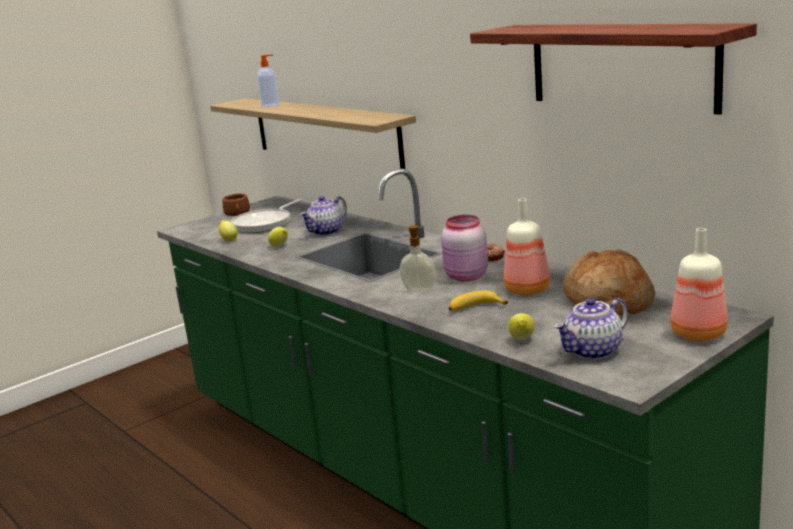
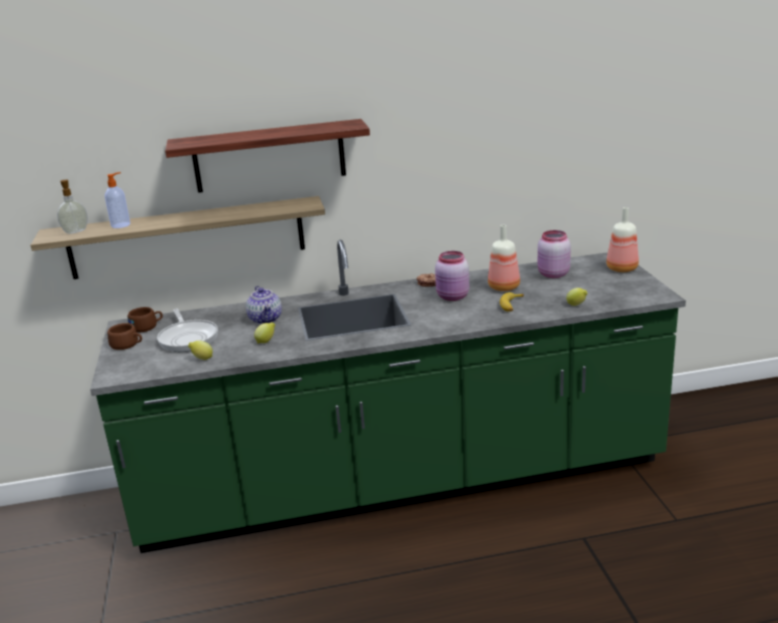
camera: 60 degrees left, 5 degrees up
(275, 207) = (147, 327): none -> brown cup
(419, 290) = (455, 314): soap dispenser -> soap dispenser (75, 231)
(593, 351) = (614, 294): teapot -> none
(608, 302) = (552, 274): bread -> pink jar
(621, 66) = (517, 126): shelf -> shelf (269, 156)

